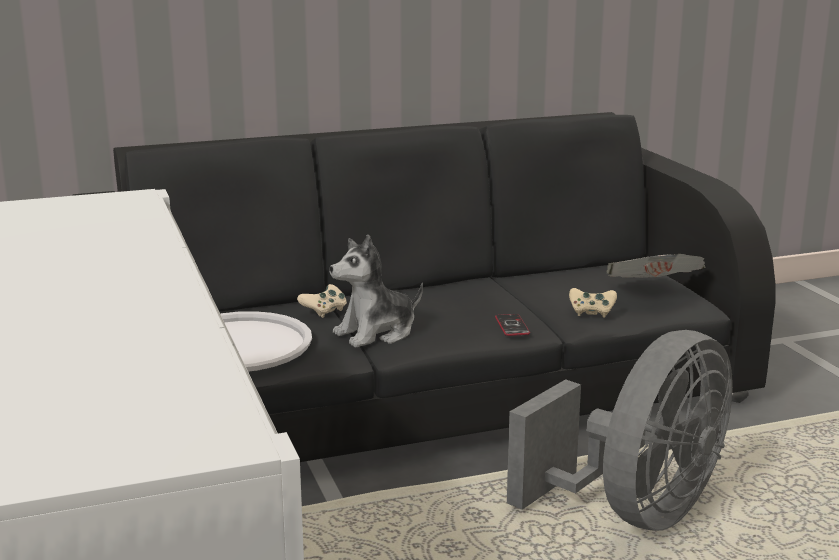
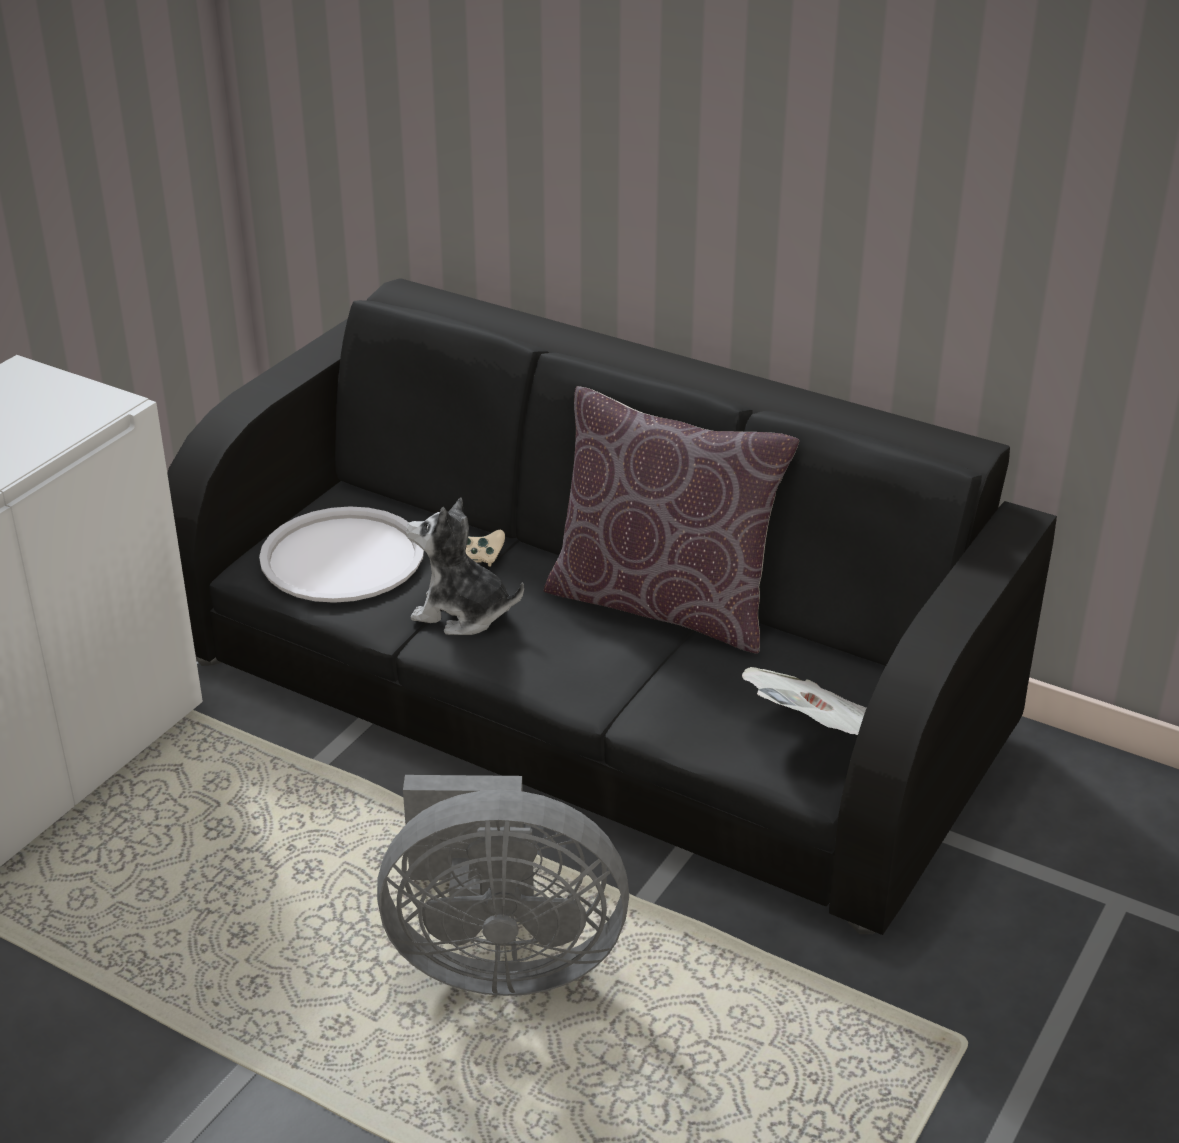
camera: 50 degrees right, 15 degrees up
(467, 286) = (663, 604): none -> brown pillow
(512, 326) = (582, 682): phone -> none
(591, 312) = (692, 716): beige game controller -> none

